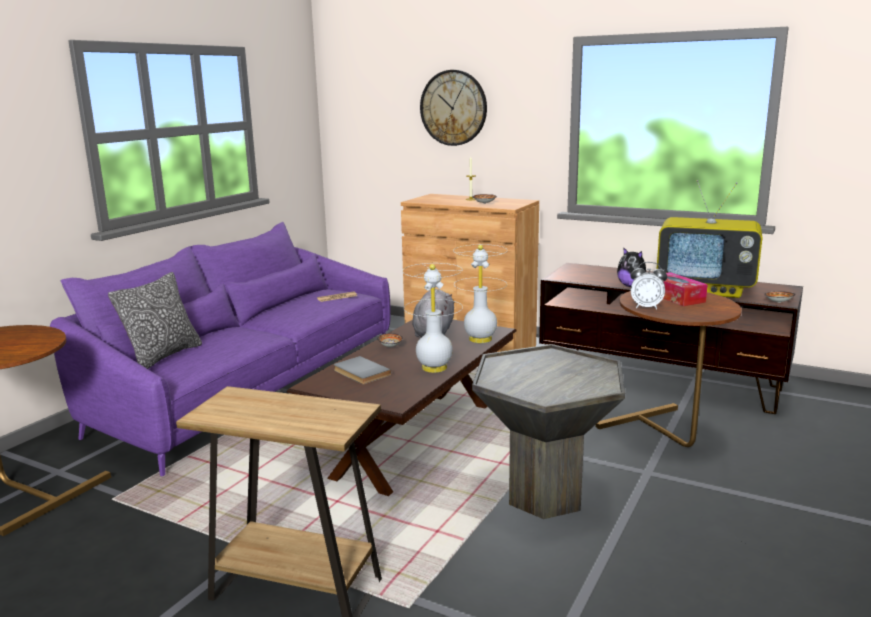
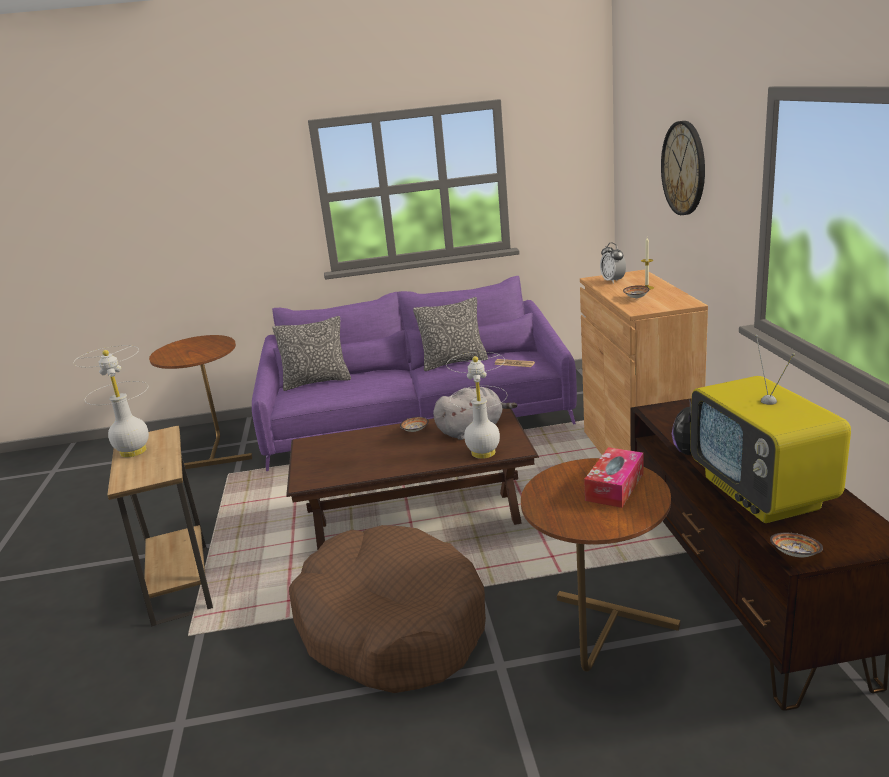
camera: 55 degrees right, 5 degrees up
(278, 309) = (453, 362): none -> pillow
(360, 373) = (346, 446): grey book -> none
(434, 367) = (391, 464): white table lamp -> white table lamp (134, 451)
(545, 496) = (391, 626): grey side table -> brown dog bed
(646, 307) = (549, 484): alarm clock -> alarm clock (613, 281)

